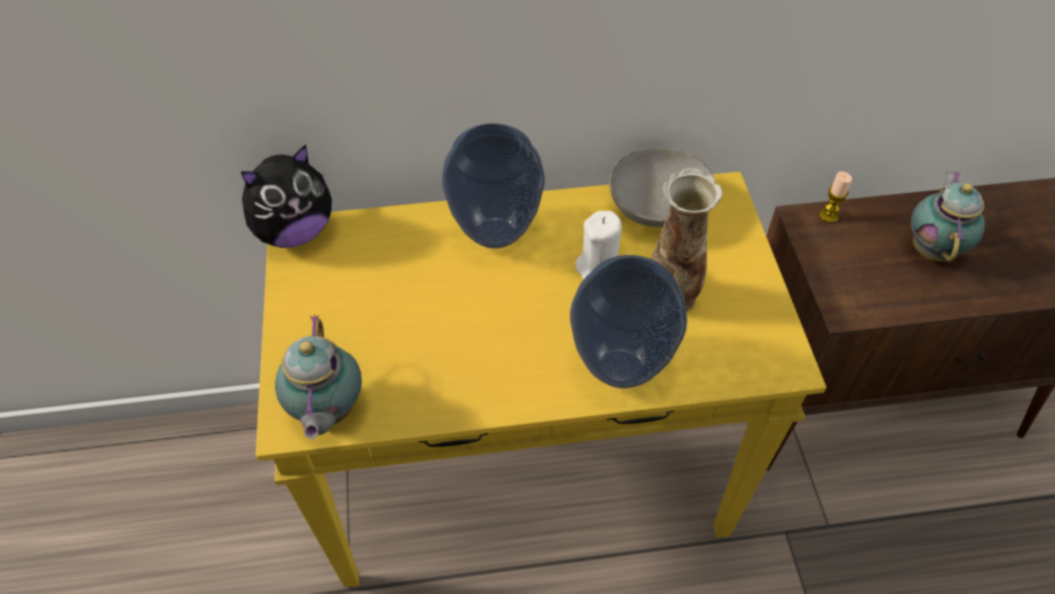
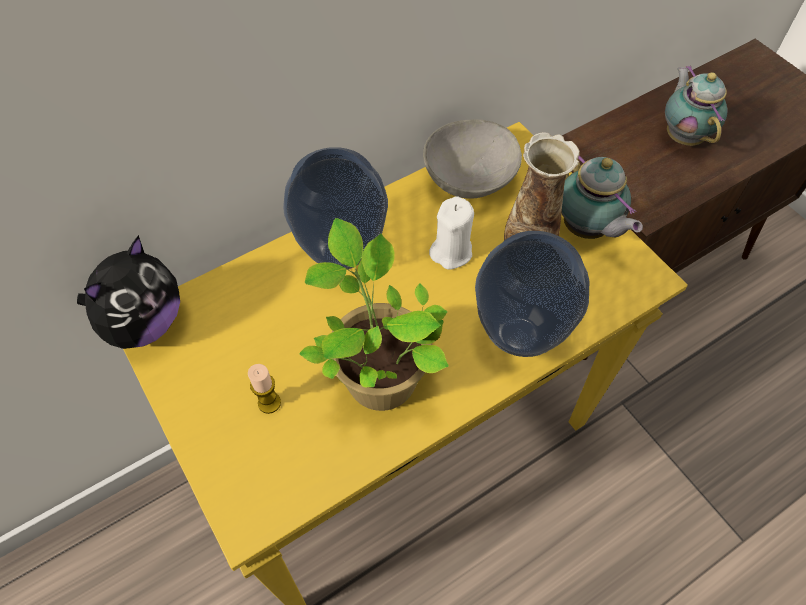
camera: 25 degrees left, 5 degrees up
(327, 413) = (279, 493): teapot -> teapot (586, 230)
(468, 350) = (378, 375): none -> potted plant
(828, 215) = (593, 136): candle -> candle (269, 403)

